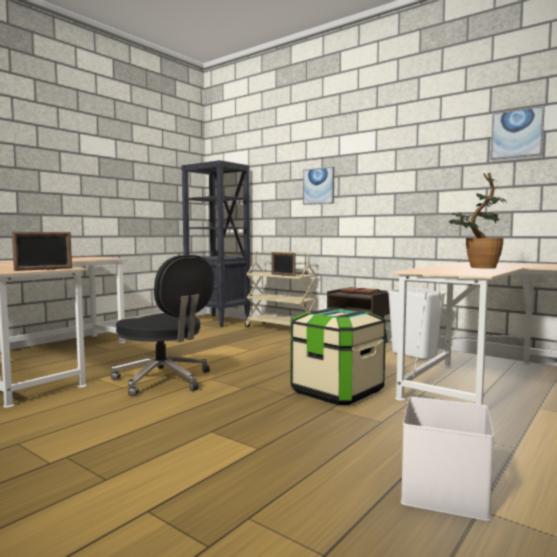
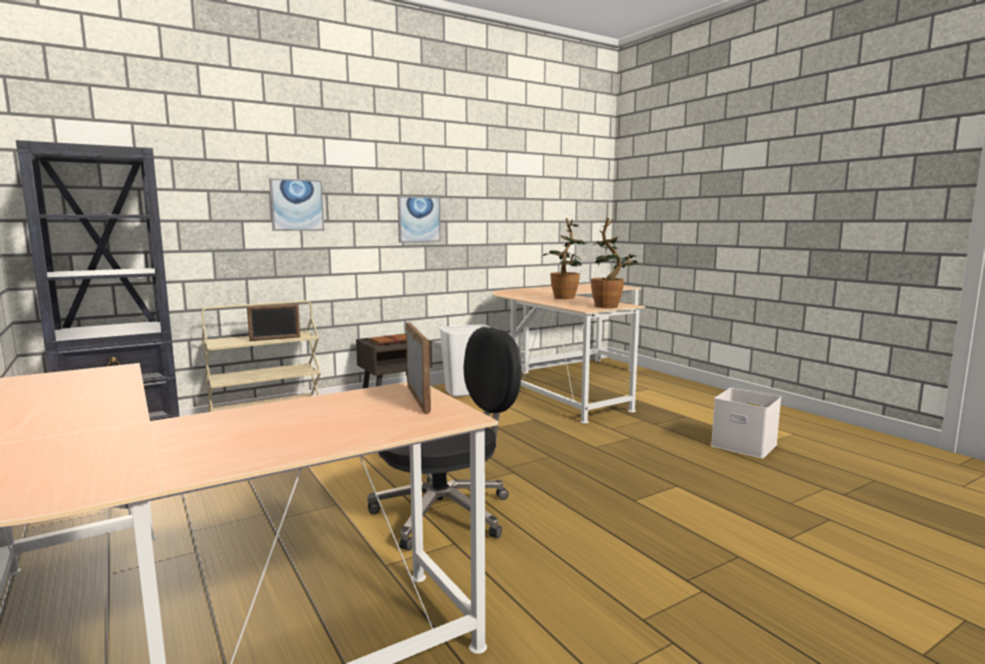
camera: 70 degrees left, 5 degrees up
(336, 391) = (551, 437): storage box -> none
(455, 272) = (611, 306): none -> potted plant
(517, 134) = (508, 174): picture -> picture (418, 219)

